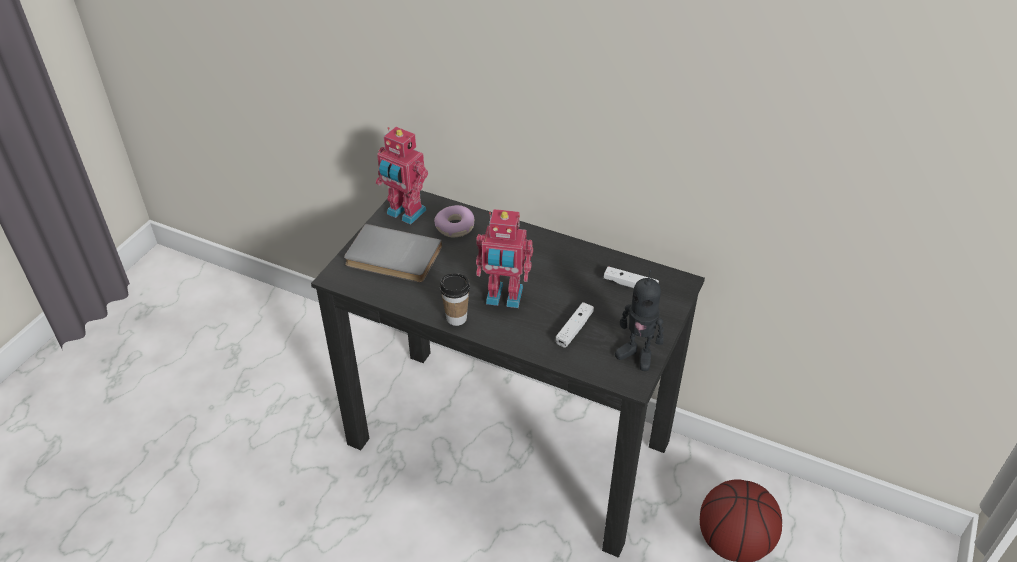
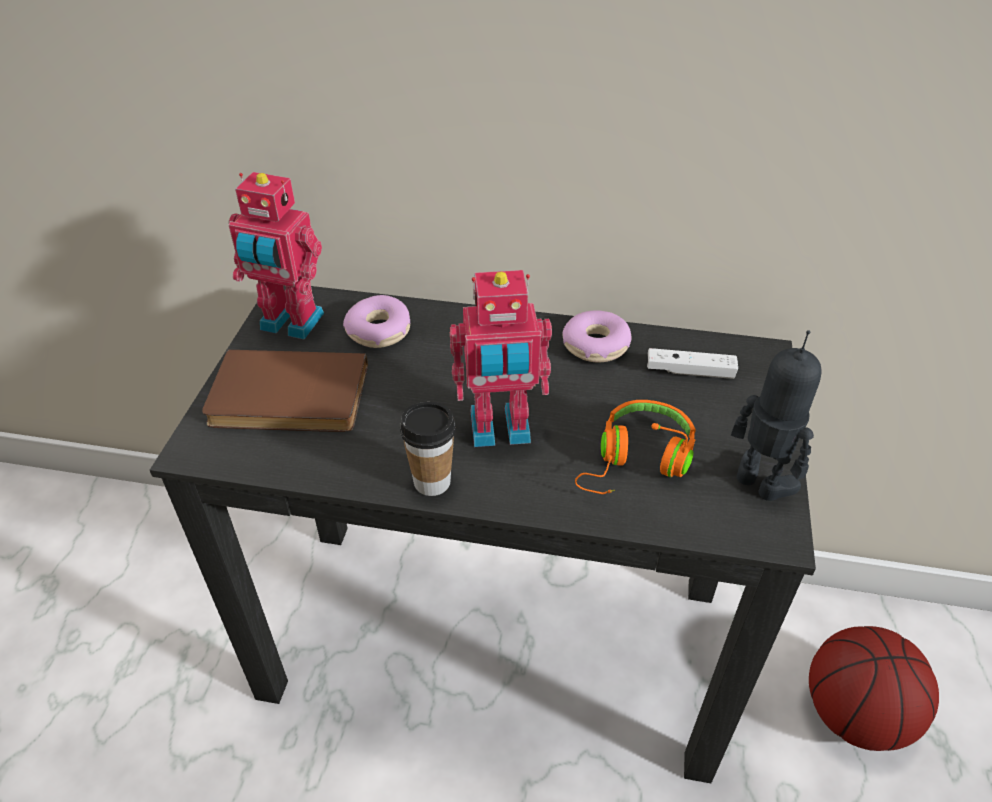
camera: 15 degrees left, 0 degrees up
(392, 258) = (288, 399): grey book -> brown book
(574, 329) = (637, 461): white game controller -> orange headphones
(580, 259) = (596, 346): none -> donut
(637, 355) = (758, 484): toy robot -> toy robot turned 150 degrees counterclockwise

